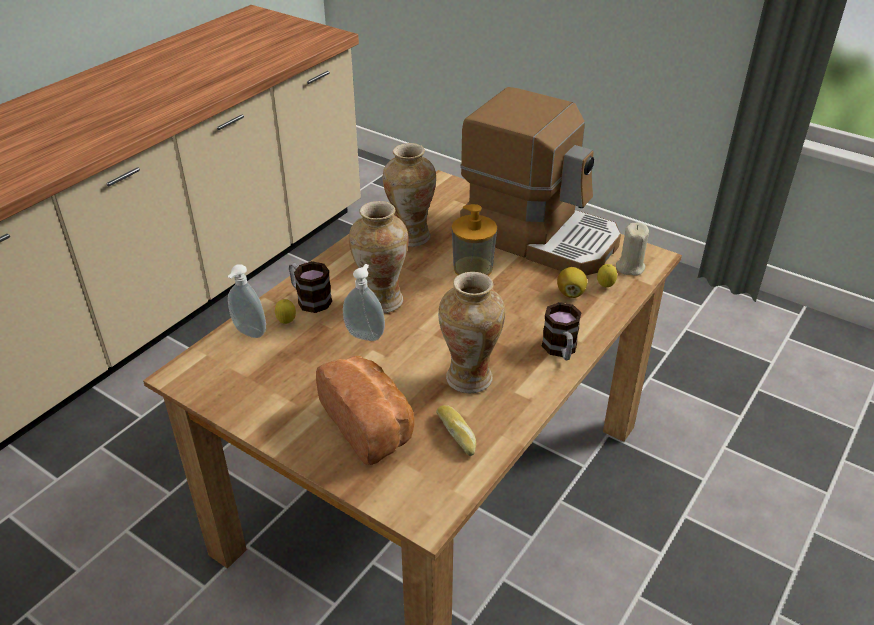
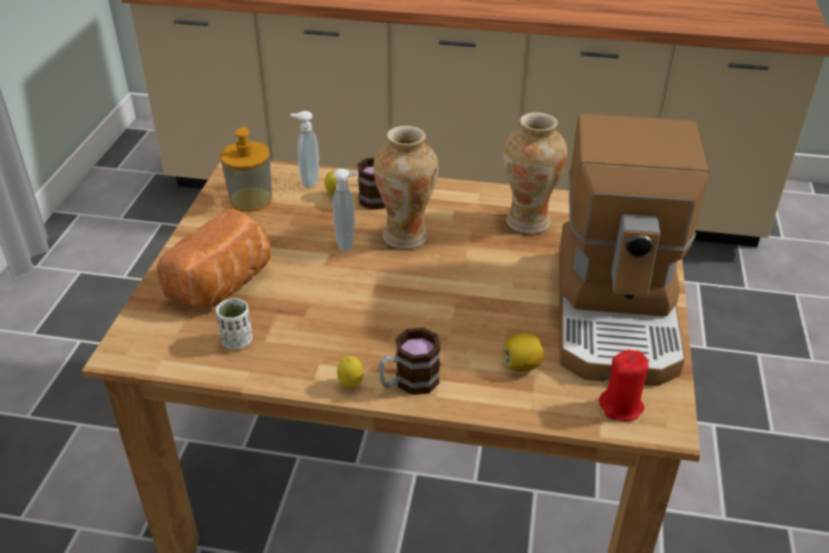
camera: 65 degrees right, 0 degrees up
(457, 434) = (237, 341): bread -> white cup
(469, 377) = (324, 326): vase -> none
(473, 268) = (507, 278): soap dispenser -> soap dispenser (251, 199)
(605, 287) = (559, 392): lemon -> lemon (351, 385)
(630, 267) = (621, 406): beige candle -> red candle

